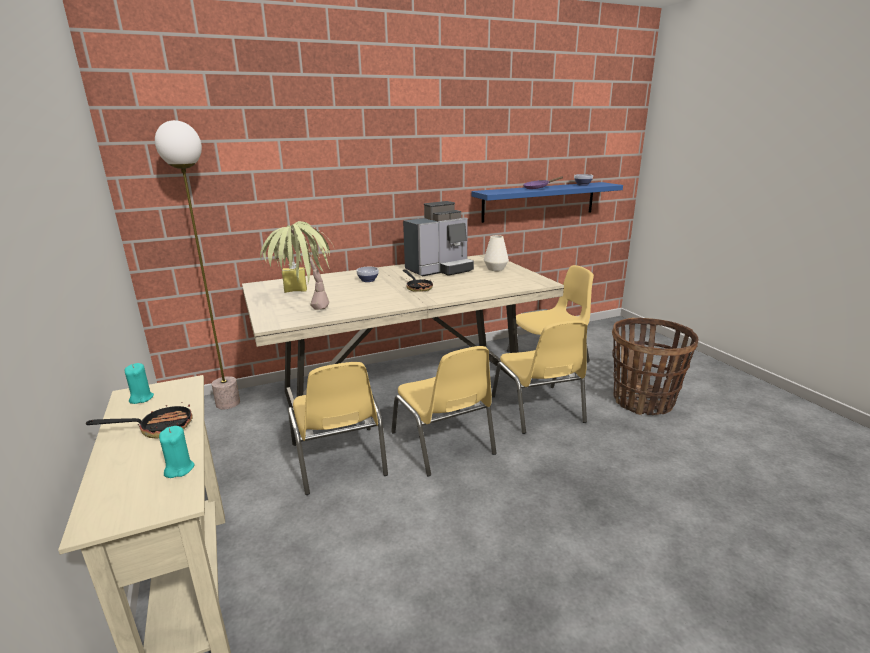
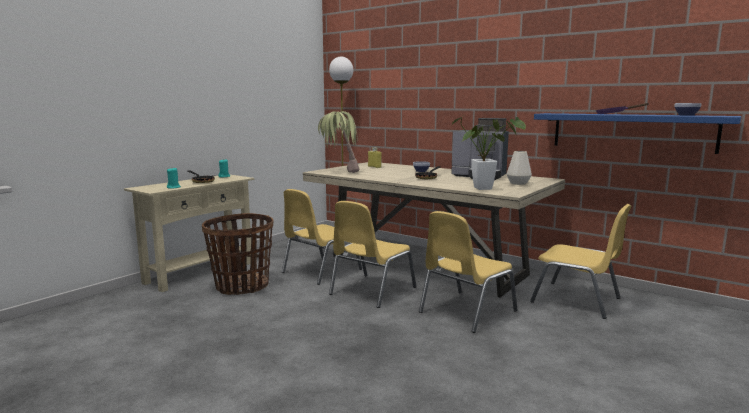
camera: 60 degrees right, 10 degrees down
(509, 283) = (487, 188): none -> potted plant
(643, 401) = (565, 355): basket -> basket (241, 286)

